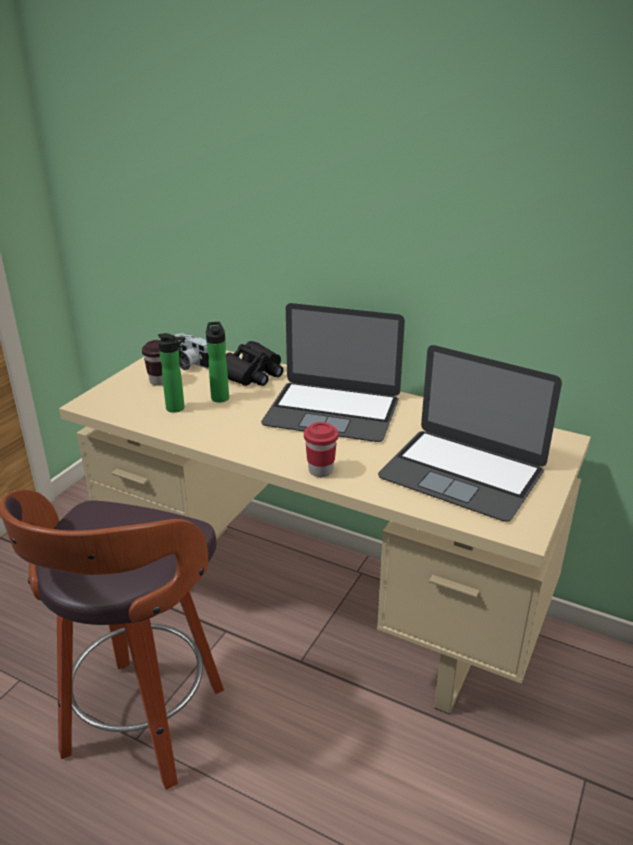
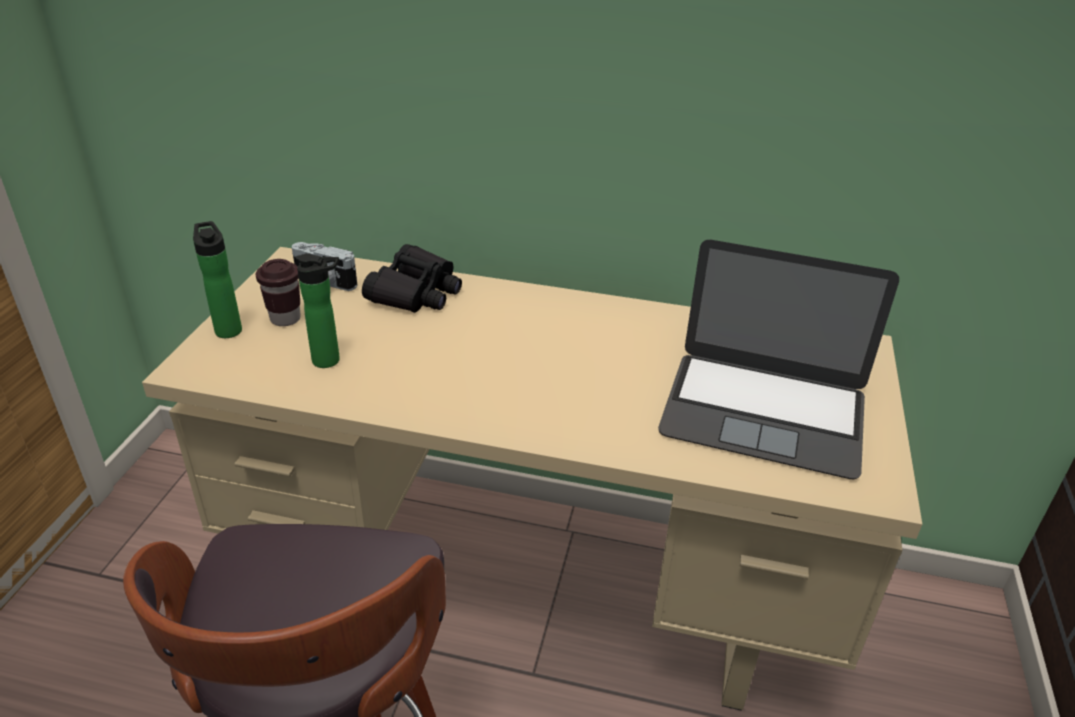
camera: 15 degrees left, 5 degrees up
(220, 397) = (385, 334): bottle -> bottle (228, 329)
(320, 470) = (577, 435): red cup -> none
(332, 411) = (552, 338): laptop -> none

